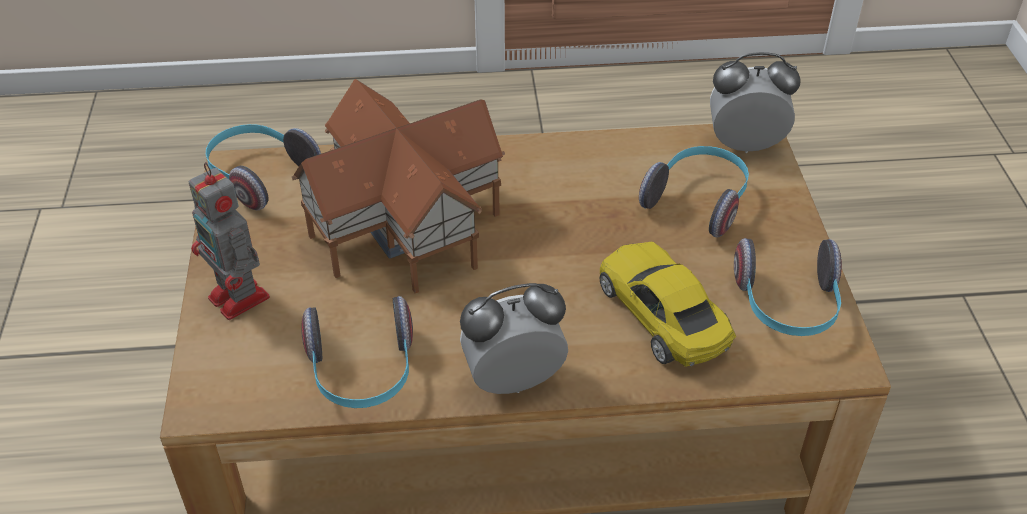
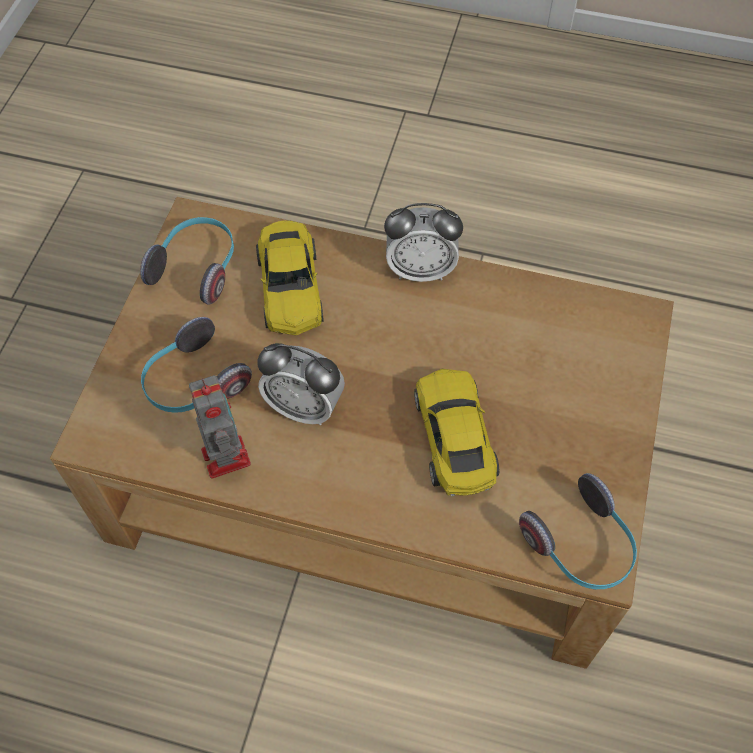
camera: 160 degrees left, 15 degrees up
(240, 299) = (609, 399): toy robot -> toy robot (225, 454)
(362, 373) = (525, 306): headphones -> none
(406, 223) = (454, 438): toy house -> yellow toy car
(745, 145) = (107, 434): alarm clock -> alarm clock (304, 407)

